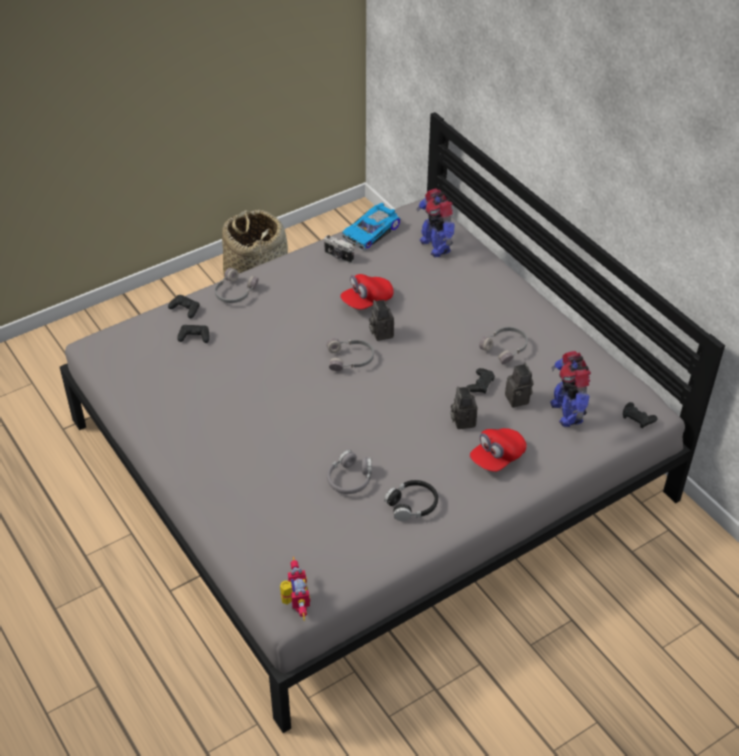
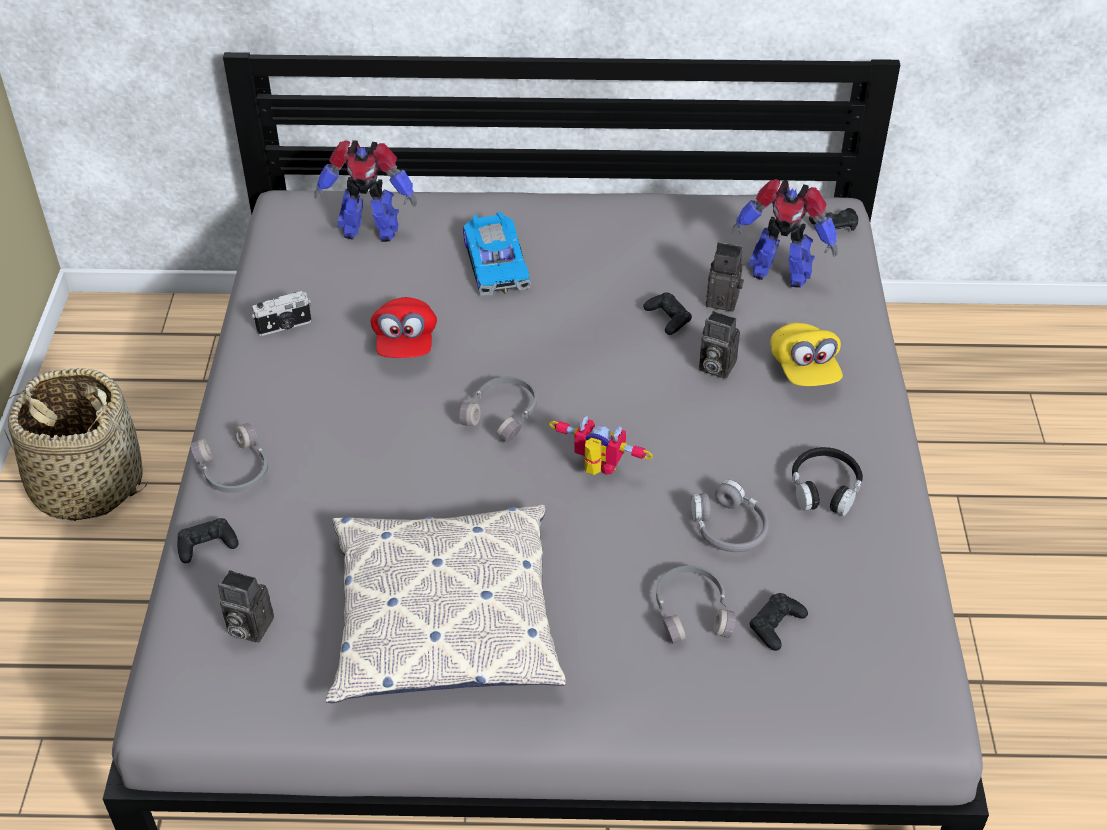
camera: 55 degrees left, 0 degrees up
(194, 337) = (282, 562): black game controller -> black game controller (776, 625)
(208, 405) = (444, 616): none -> pillow
(295, 604) = (920, 701): toy robot -> toy robot (596, 470)
(372, 232) = (274, 272): toy car -> toy car (498, 263)
(380, 333) = (480, 360): camera -> camera (247, 627)
(497, 458) = (804, 369): red cap -> yellow cap
(506, 348) = (623, 265): grey headphones -> grey headphones (692, 610)

